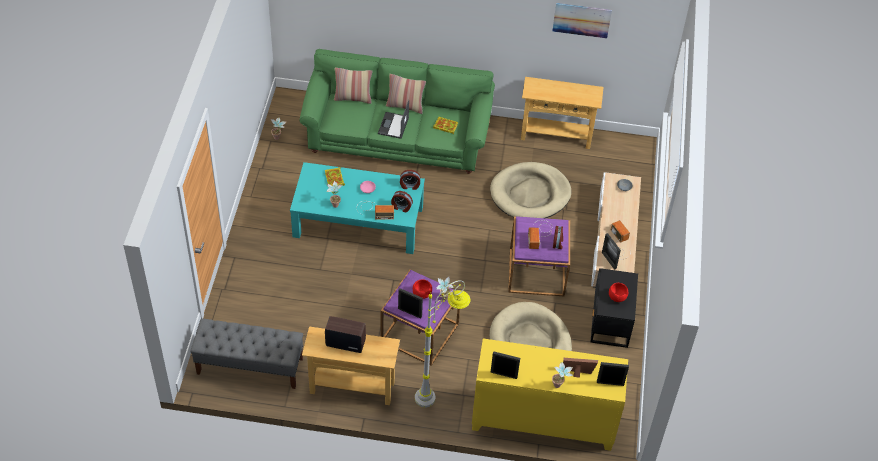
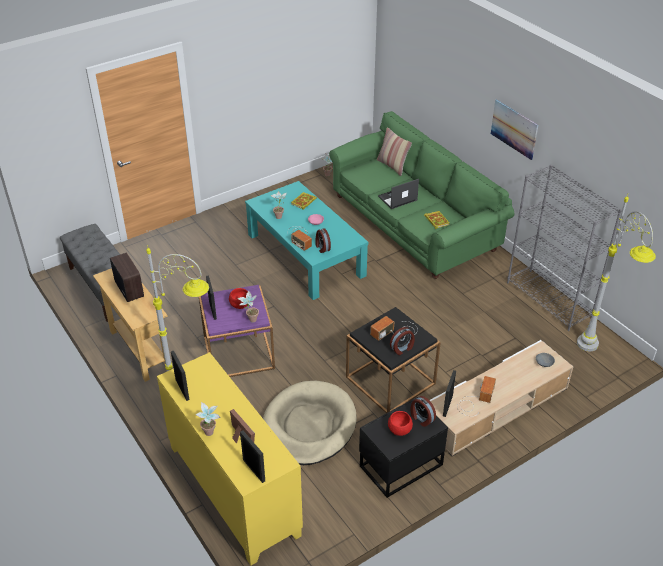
camera: 50 degrees right, 10 degrees down
(405, 106) = (425, 192): pillow -> none
(409, 186) = (349, 239): alarm clock -> alarm clock (421, 418)
(530, 194) = (466, 324): beige dog bed -> none
(536, 272) = (390, 380): purple side table -> black side table
(556, 135) = (549, 300): beige console table -> grey bookcase
(581, 20) = (601, 163): picture -> picture (514, 129)
(627, 157) = (598, 356): none -> grey floor lamp

